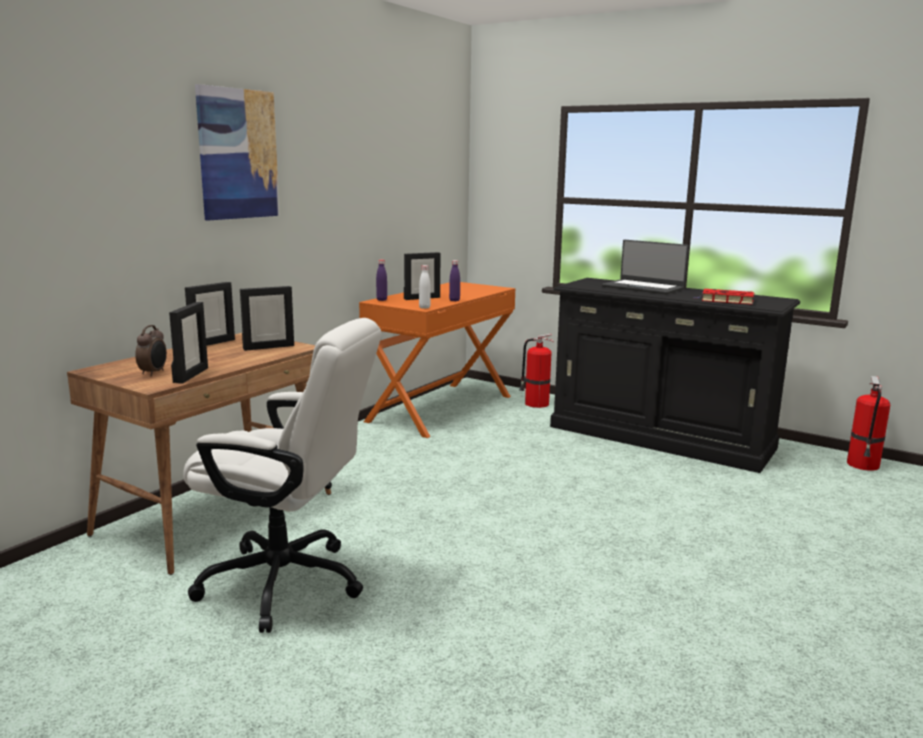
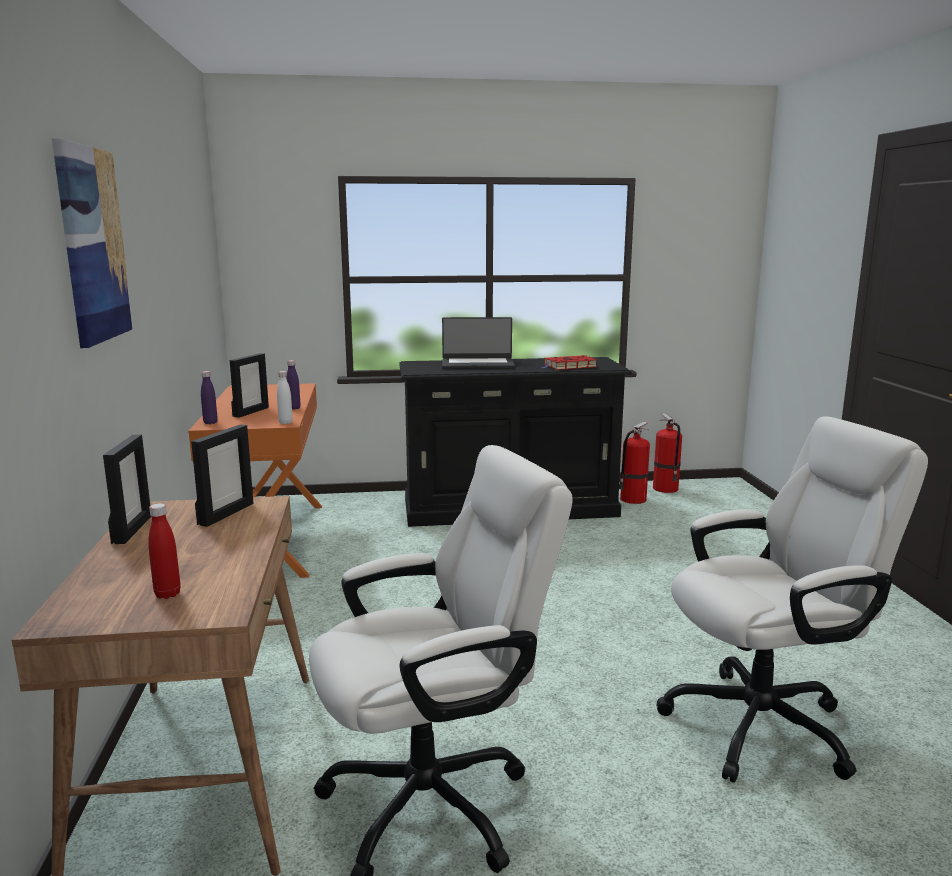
camera: 40 degrees left, 0 degrees up
(154, 373) = (167, 594): alarm clock -> red bottle
(191, 375) = (230, 580): picture frame -> none
(535, 403) = (358, 507): fire extinguisher -> fire extinguisher (632, 499)
(592, 660) = (765, 725): none -> white office chair

